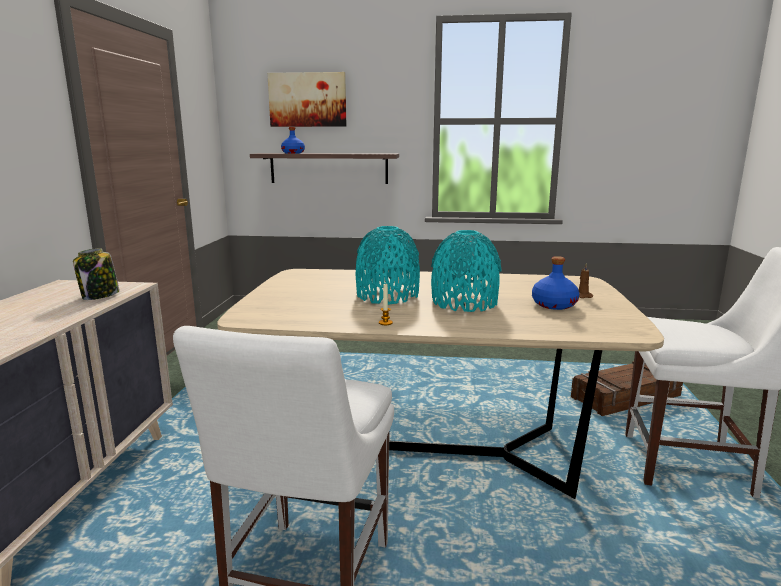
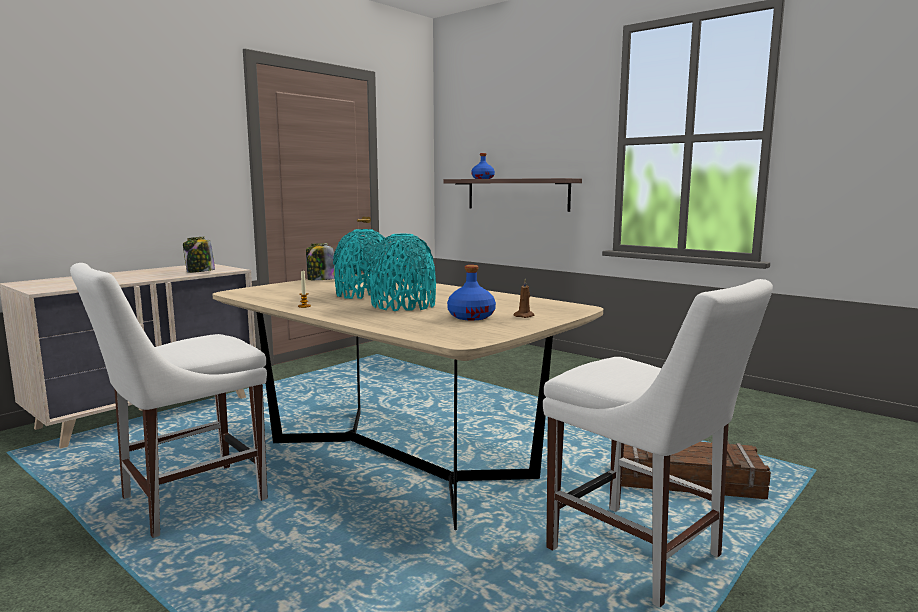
camera: 35 degrees right, 5 degrees down
(281, 284) = (320, 280): none -> jar
(307, 100) = (502, 126): picture -> none

